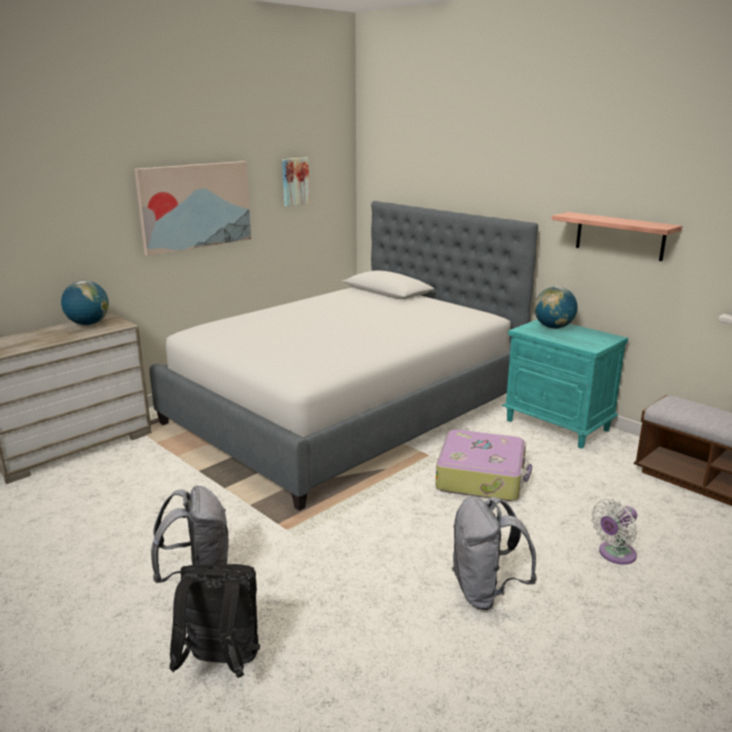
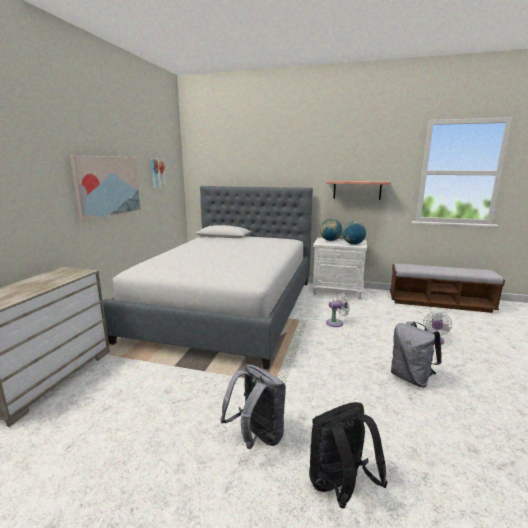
camera: 30 degrees left, 5 degrees down
(88, 324) = (52, 275): globe -> globe (353, 244)
(481, 477) = (336, 323): suitcase -> white fan
(558, 425) = (338, 291): turquoise nightstand -> white nightstand

